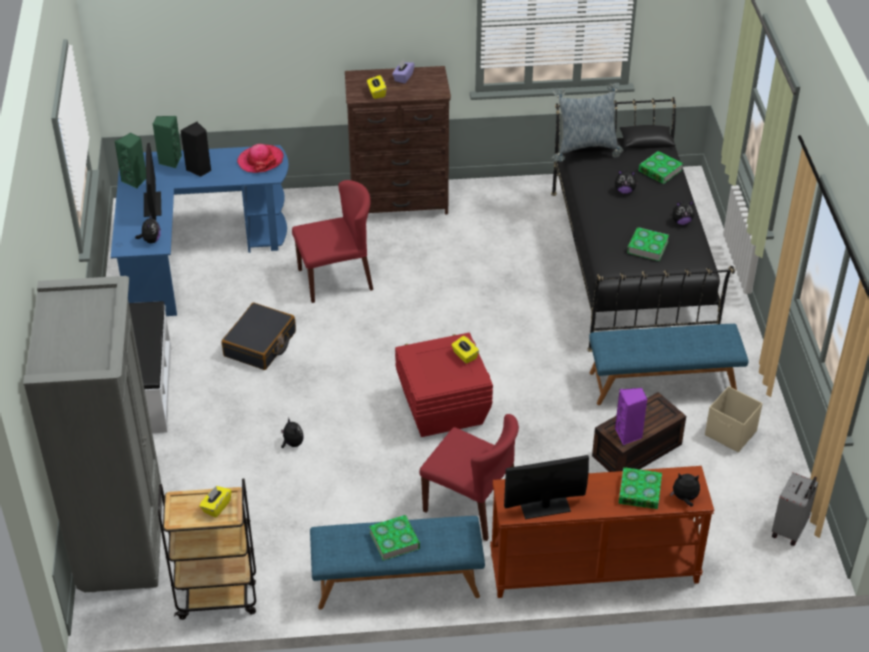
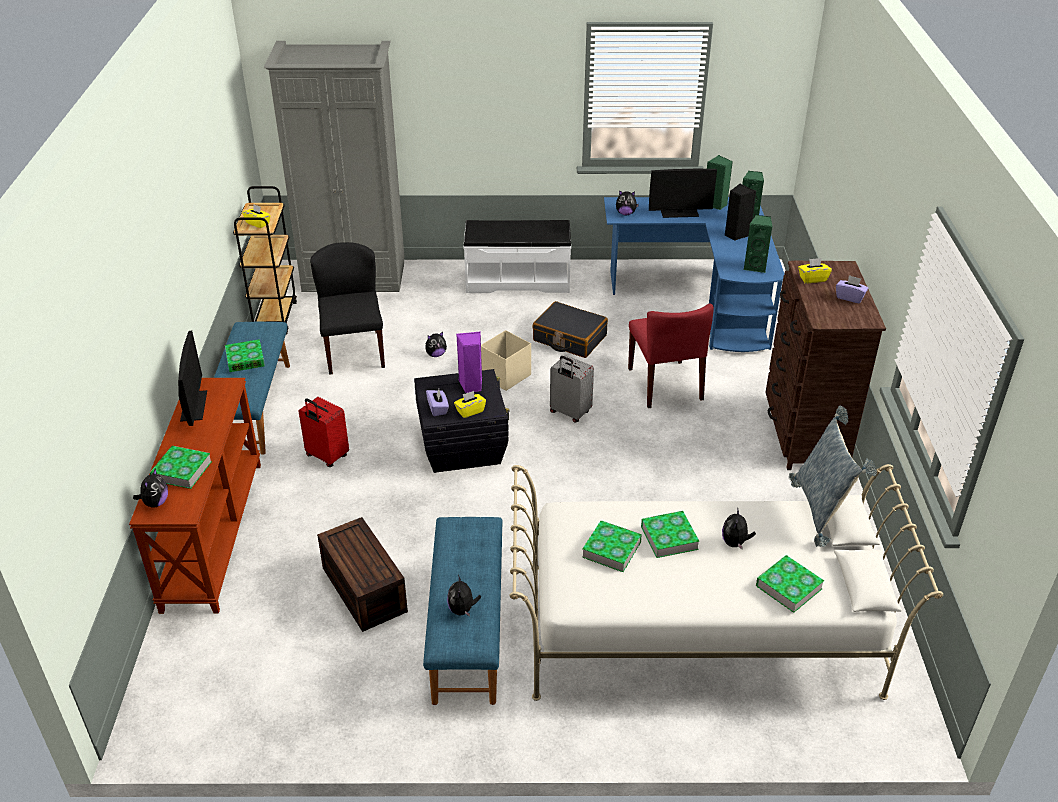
camera: 95 degrees right, 5 degrees down
(260, 160) = (755, 266): hat -> green speaker
(289, 513) = (353, 352): none -> black chair
(442, 408) = (463, 446): red storage box -> black storage box
(464, 377) = (438, 409): none -> purple tissue box
(471, 505) = (326, 456): red chair -> red suitcase
(628, 220) = (669, 538): none -> book
(629, 265) = (698, 629): black bed -> white bed
(629, 435) = (341, 542): purple speaker -> purple speaker (471, 385)
(681, 222) = (668, 593): plush toy -> plush toy (462, 610)
(731, 434) = (366, 684): beige storage box -> beige storage box (505, 376)
(790, 530) = (195, 714): grey suitcase -> grey suitcase (569, 413)

